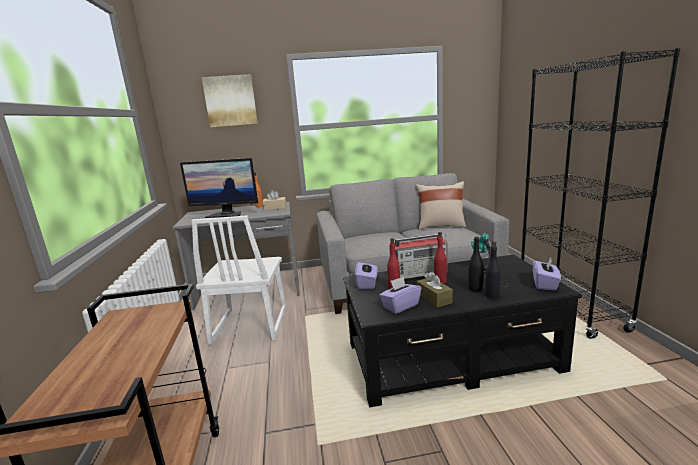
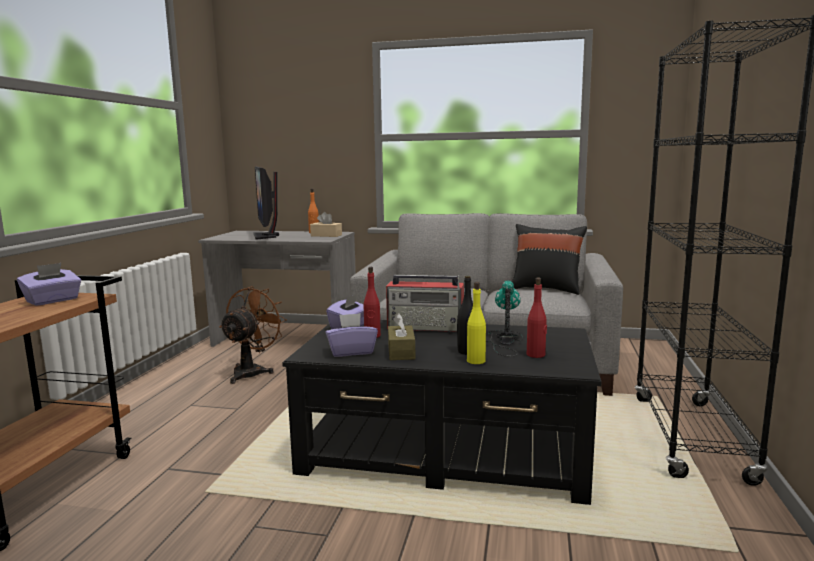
camera: 20 degrees right, 5 degrees down
(226, 214) = (266, 236): monitor -> monitor turned 45 degrees clockwise
(230, 101) = (301, 99): picture -> none
(249, 325) = (252, 371): white chair -> brown fan
(440, 226) = (546, 289): beige pillow -> black pillow
(440, 281) = (437, 338): red bottle -> red bottle (536, 355)
(492, 295) = (476, 361): black bottle -> yellow bottle
(545, 284) = (568, 362): purple tissue box -> purple tissue box (53, 300)

